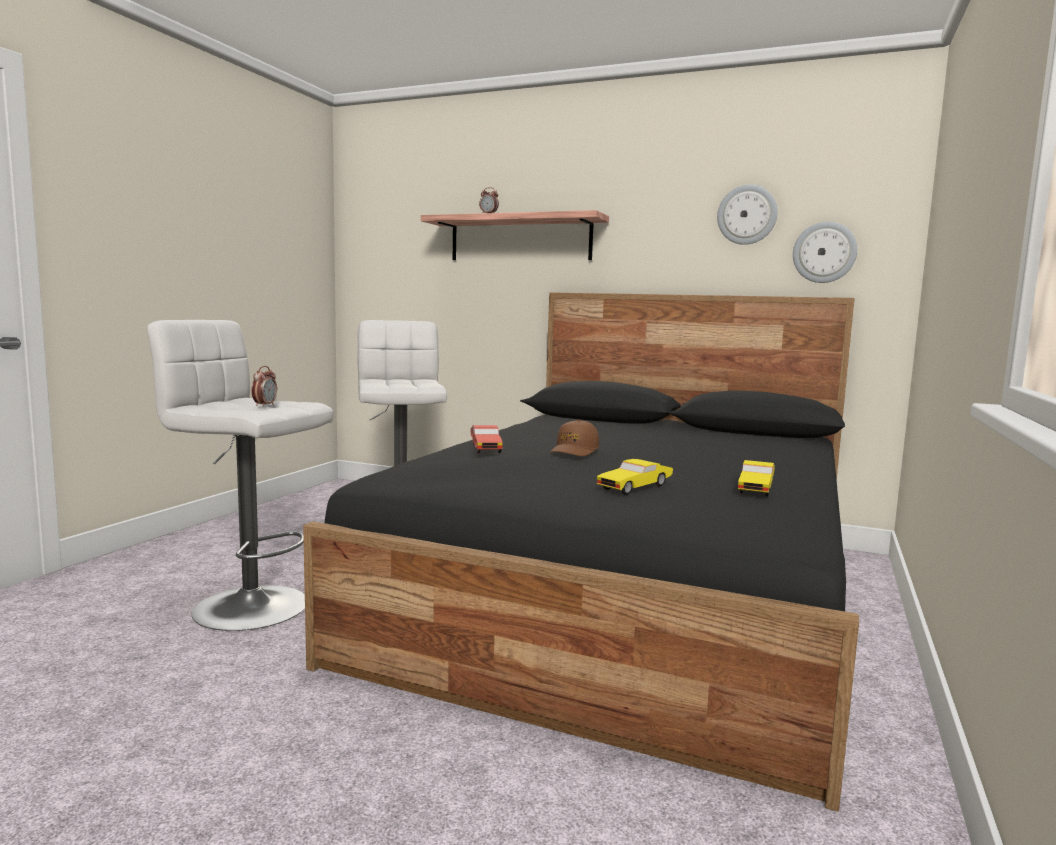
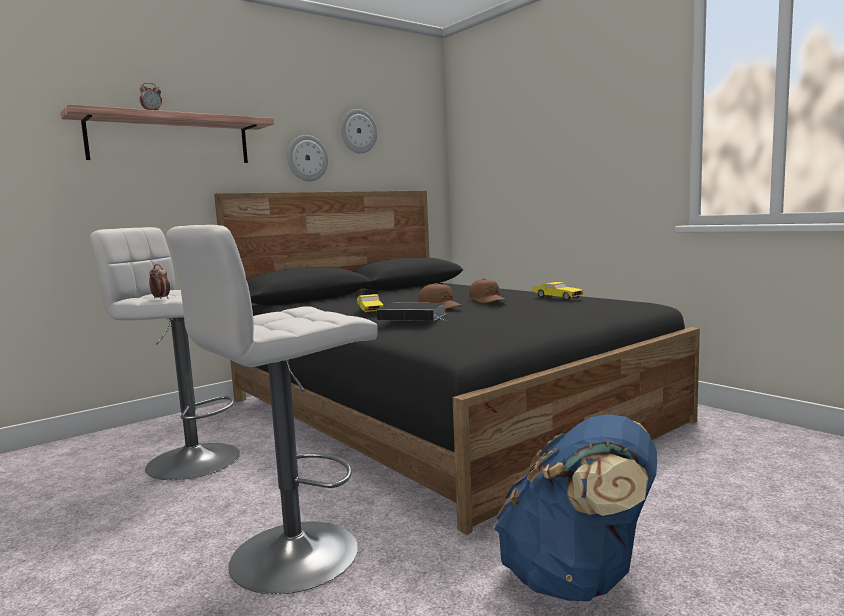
camera: 60 degrees left, 0 degrees up
(227, 745) = (577, 579): none -> blue backpack
(265, 405) = (295, 316): alarm clock -> alarm clock (161, 298)
(485, 448) = (414, 316): red toy car -> book
(635, 487) = (540, 309): yellow toy car -> yellow toy car (370, 311)
(678, 463) = (487, 300): none -> brown cap
(824, 252) = (404, 160): wall clock -> wall clock (307, 158)

